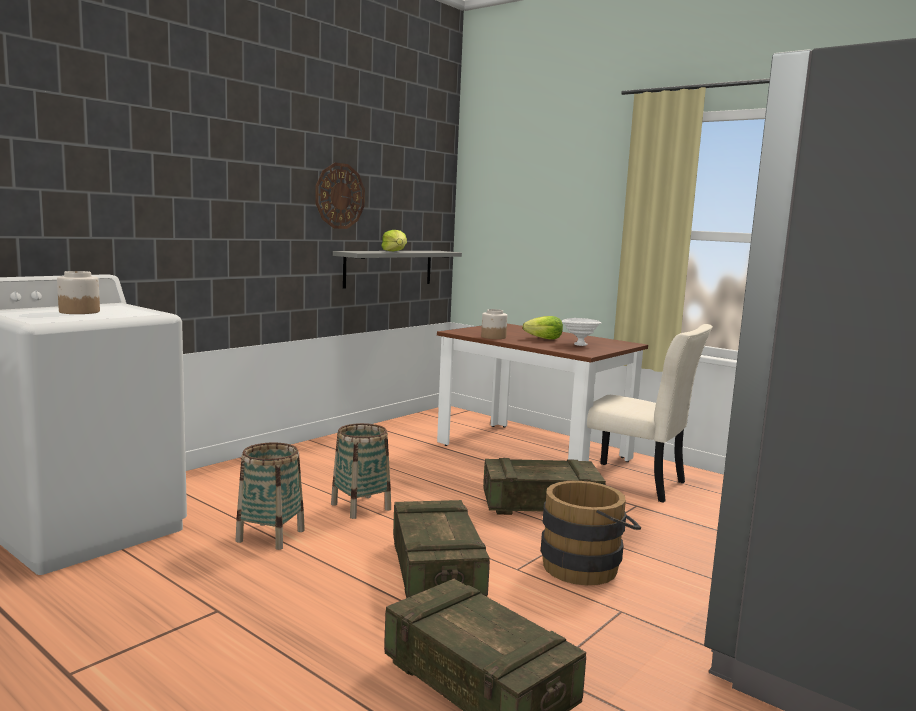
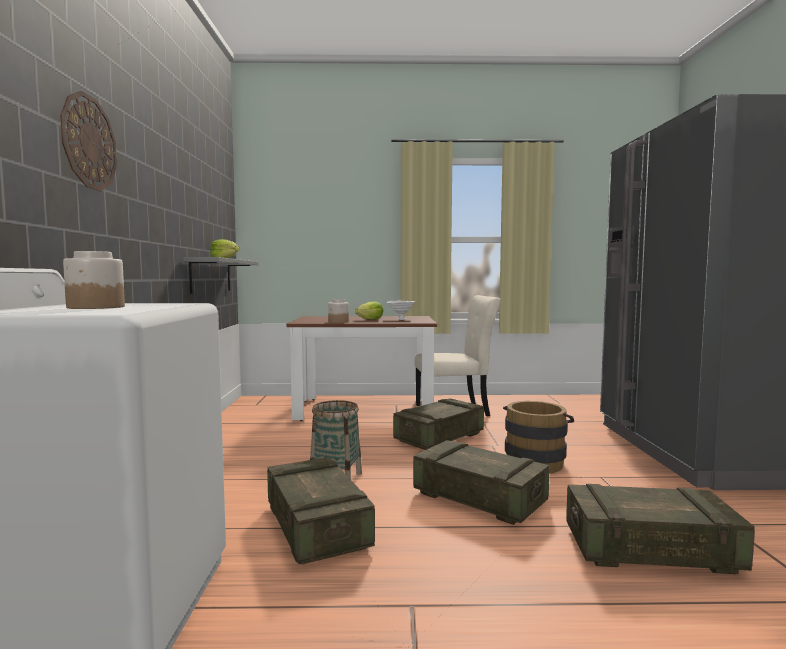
camera: 40 degrees left, 5 degrees down
(270, 536) = (316, 527): basket -> crate
(339, 196) = (184, 204): wall clock -> wall clock (89, 142)

